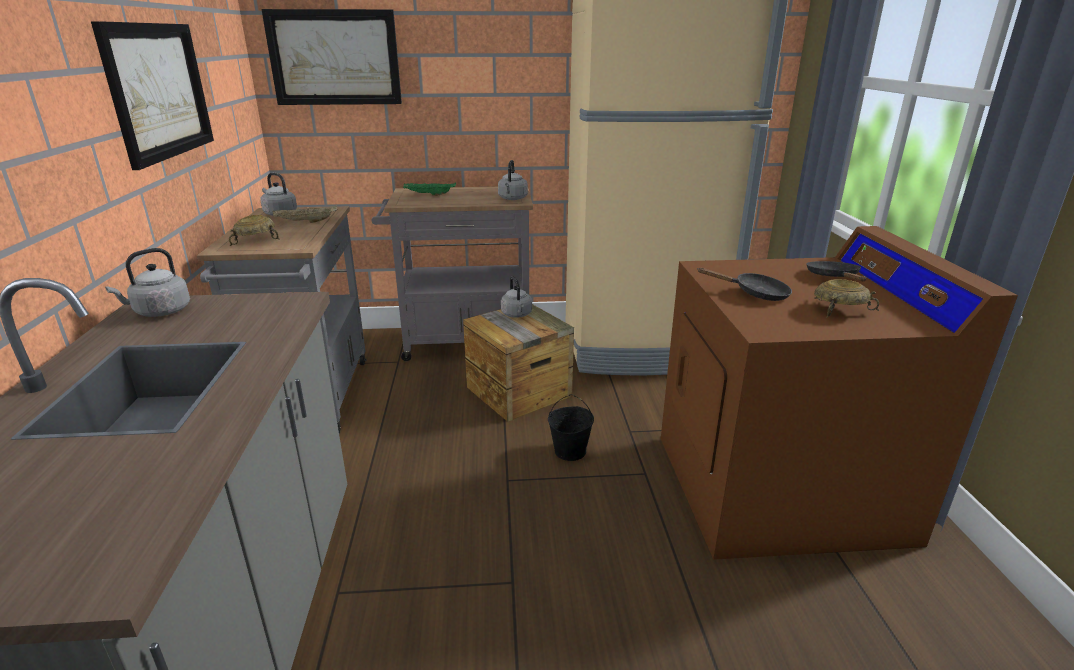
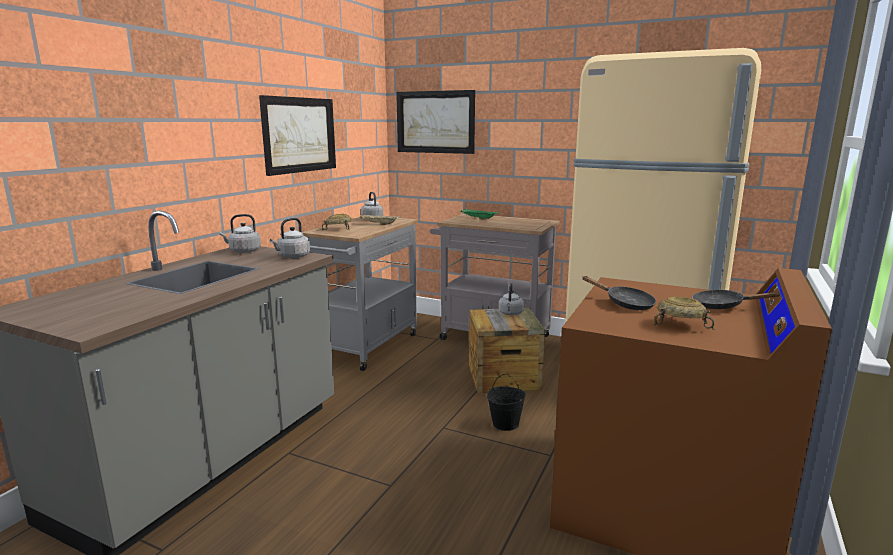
camera: 30 degrees right, 10 degrees down
(512, 199) = (533, 226): grey kettle -> grey kettle (292, 257)
(834, 277) = (722, 306): black frying pan -> black frying pan turned 105 degrees counterclockwise

